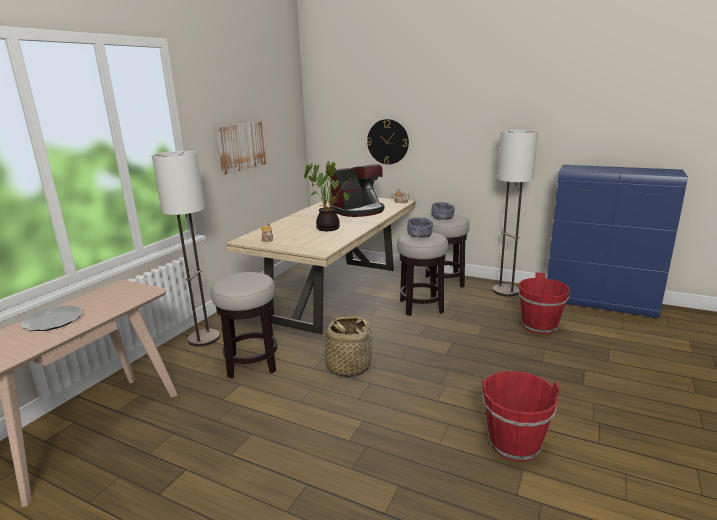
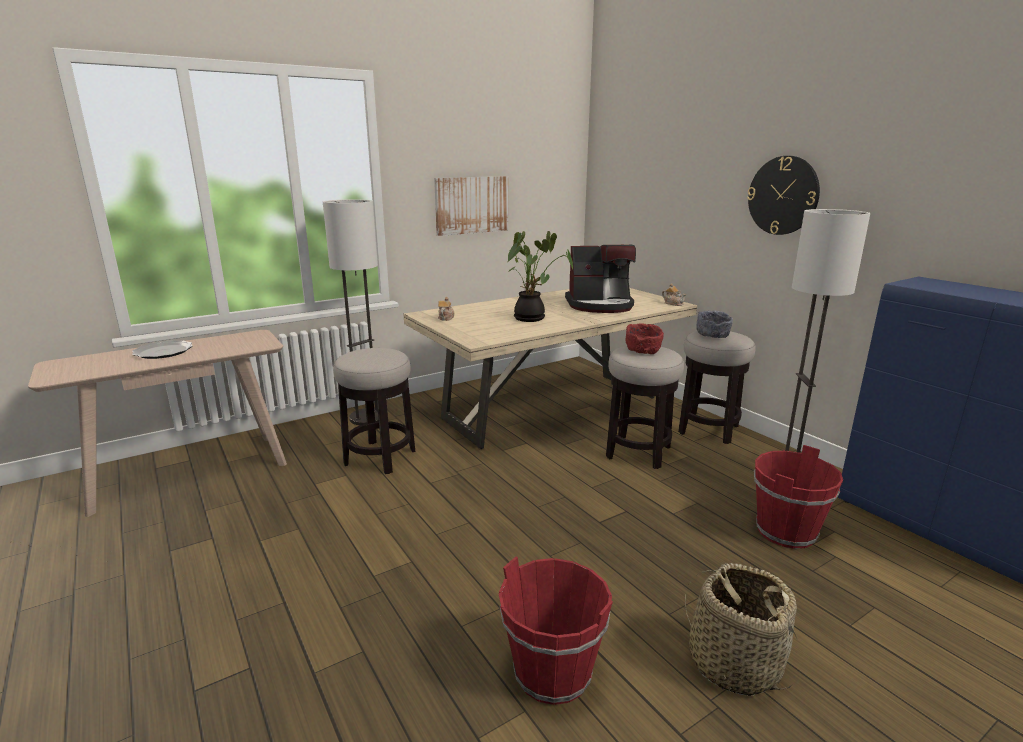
camera: 30 degrees right, 0 degrees up
(348, 366) = (468, 495): basket -> basket (733, 663)
(388, 142) = (672, 216): wall clock -> wall clock (783, 195)
(419, 235) = (643, 350): grey bowl -> red bowl

